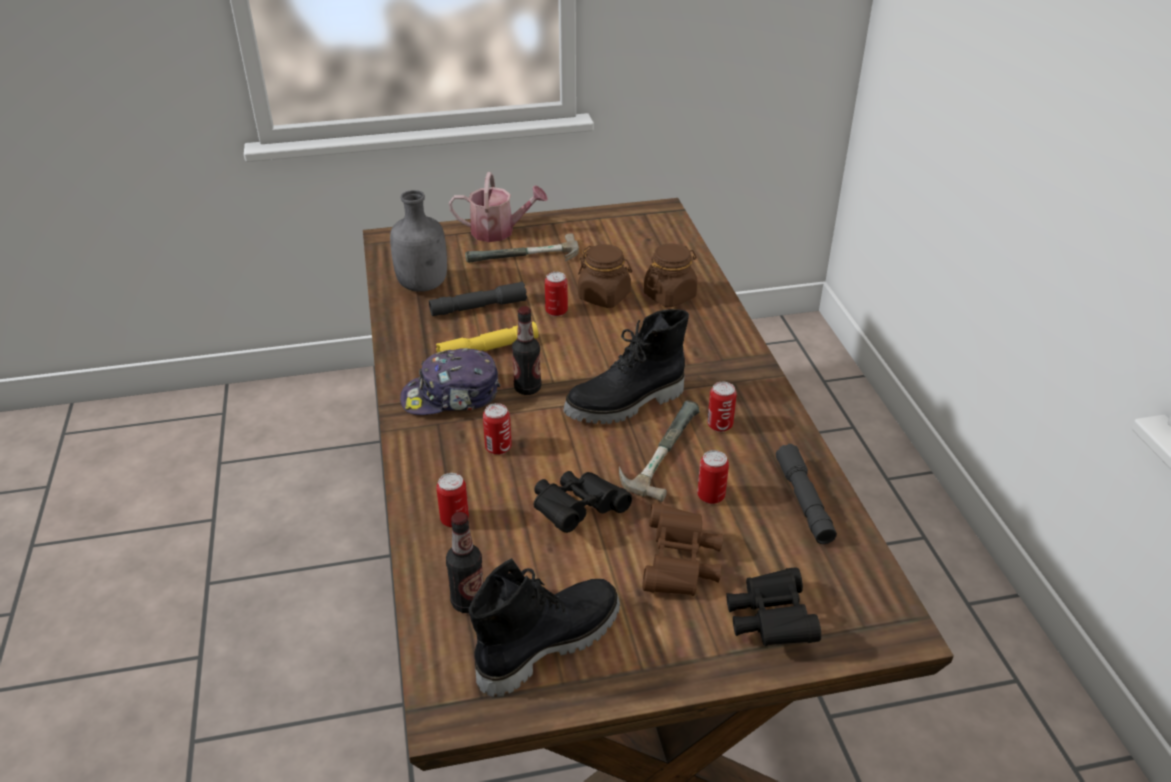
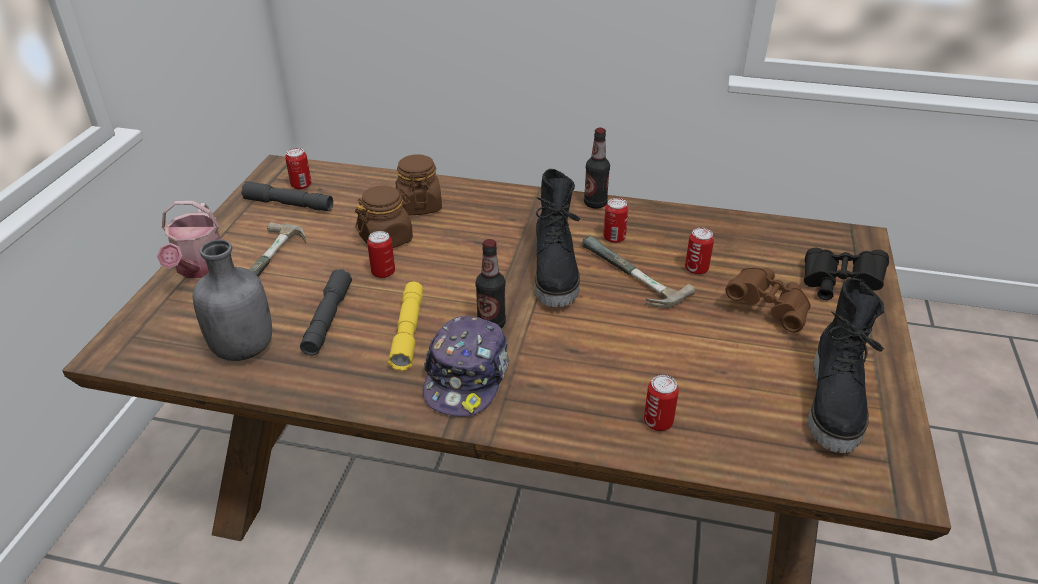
camera: 65 degrees left, 0 degrees up
(468, 602) = (773, 441): bottle -> bottle (595, 203)
(498, 447) = (569, 366): can -> can (301, 185)
(499, 231) = (199, 268): watering can -> watering can turned 150 degrees clockwise
(547, 643) = (835, 404): black boot -> black boot turned 150 degrees counterclockwise
(577, 511) = (682, 342): black binoculars -> none
(804, 501) = (722, 231): grey flashlight -> grey flashlight (289, 204)

